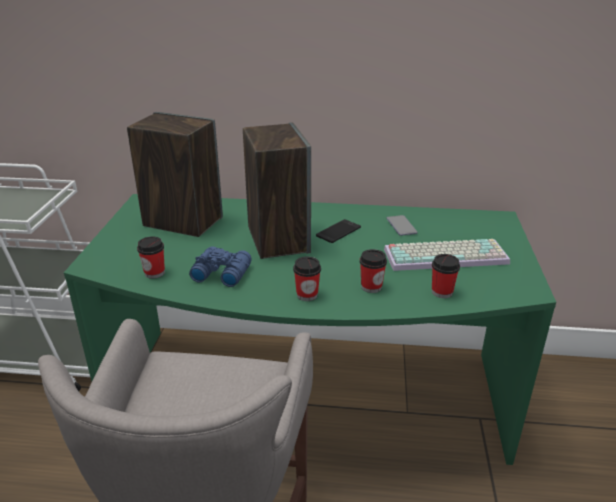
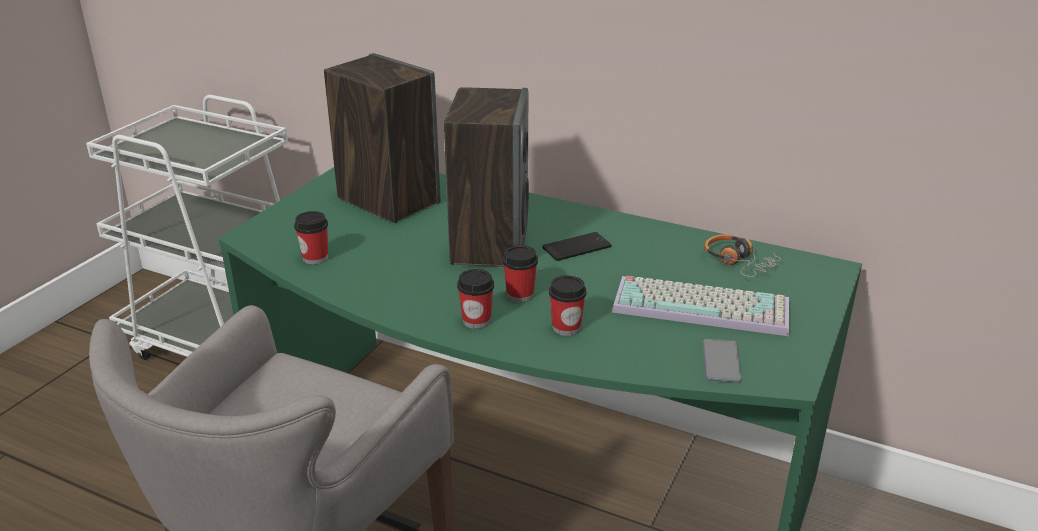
camera: 20 degrees right, 0 degrees up
(221, 273) = (391, 273): blue binoculars -> none
(401, 226) = (670, 255): phone -> phone (721, 362)
(442, 292) = (657, 353): cup -> cup (520, 295)
(446, 223) = (739, 262): none -> headphones

